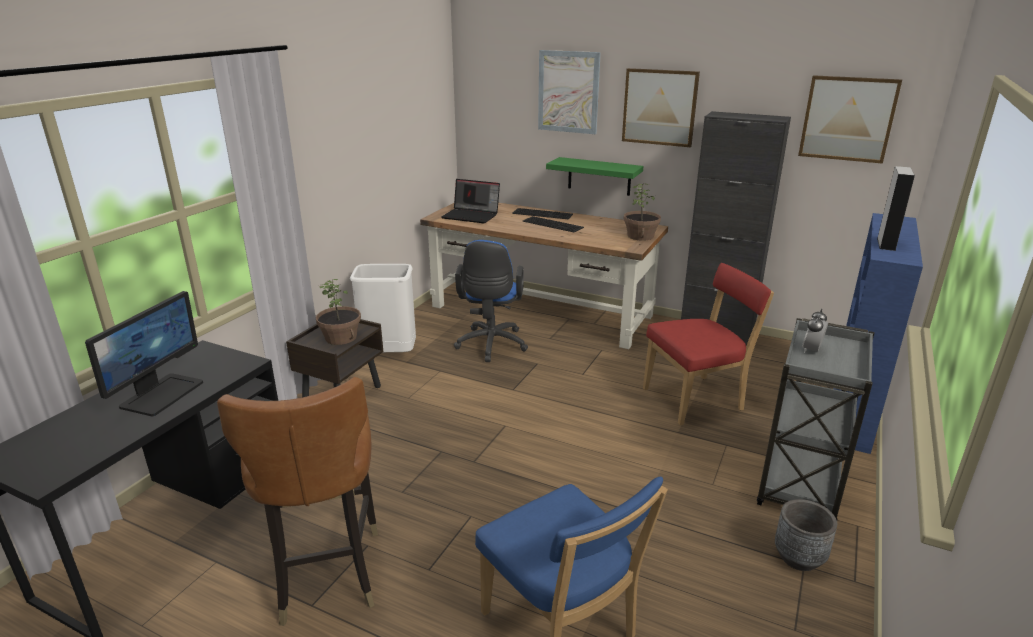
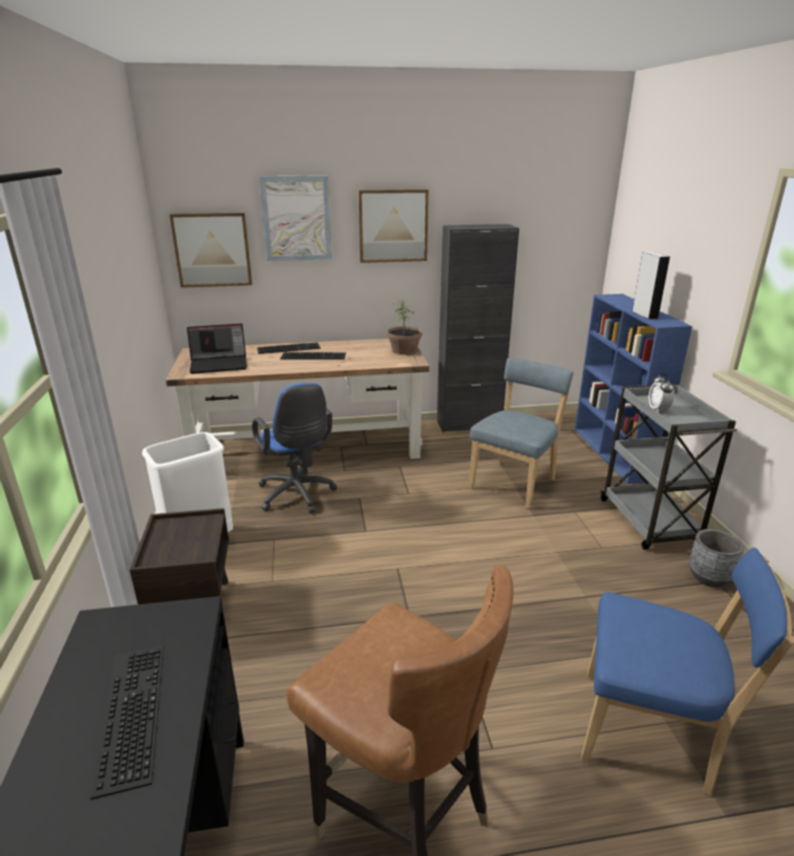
camera: 35 degrees left, 0 degrees up
(161, 394) = (128, 712): monitor -> keyboard
(341, 337) = (193, 540): potted plant -> none
(599, 176) = (339, 301): green shelf -> none
(697, 399) = (515, 482): red chair -> blue chair
(847, 118) = (550, 221): picture -> picture (212, 250)

